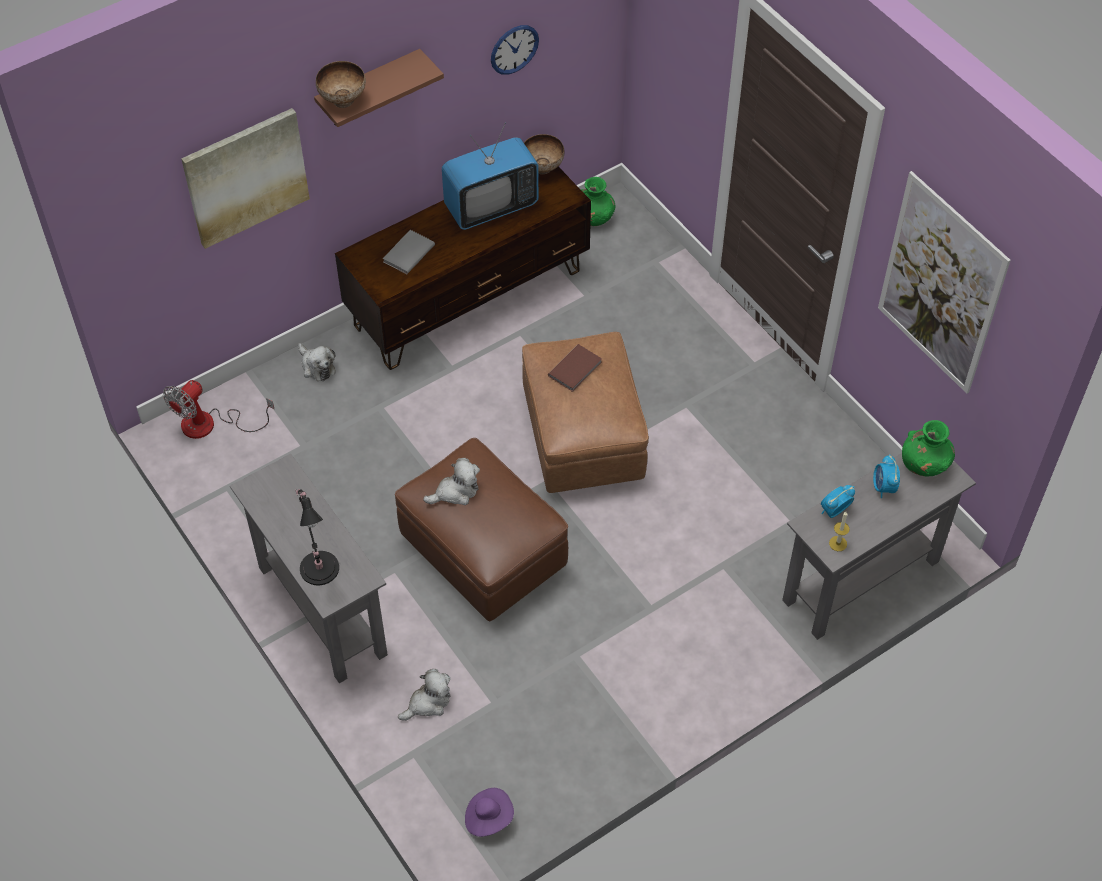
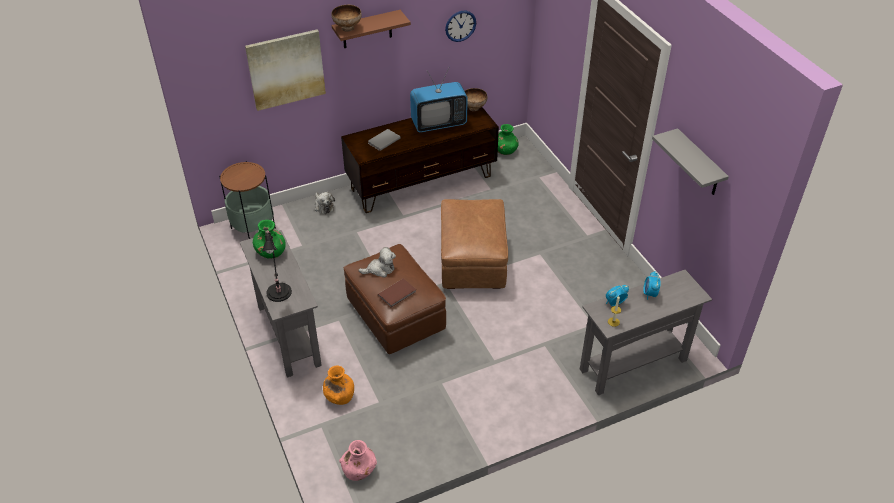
camera: 10 degrees right, 10 degrees down
(210, 425) = (253, 228): fan -> side table
(428, 702) = (339, 396): plush toy -> orange vase
(488, 817) = (359, 470): purple hat -> pink vase
(576, 369) = (470, 214): brown book -> brown book (398, 294)
(924, 465) = (679, 285): green vase -> green vase (271, 252)
(941, 284) = (699, 164): picture -> grey shelf

